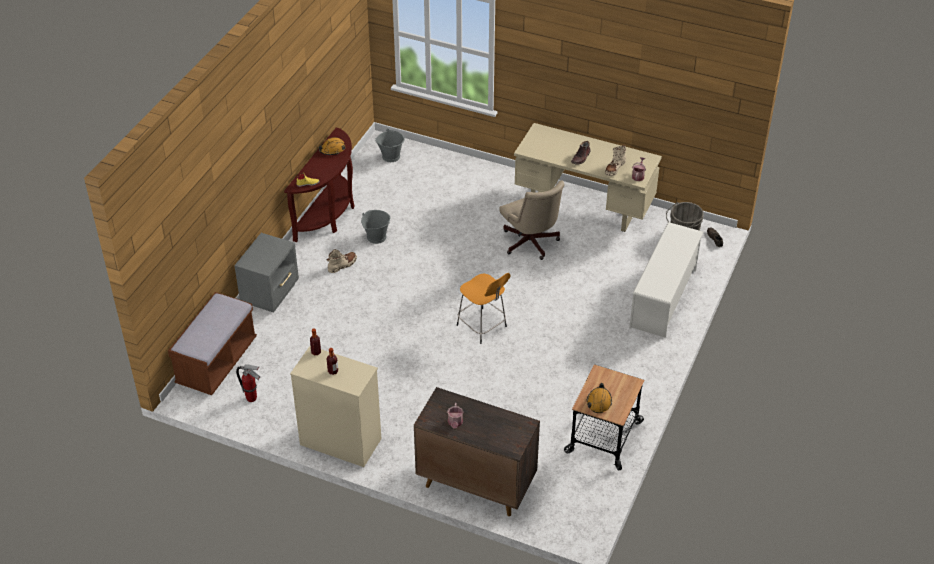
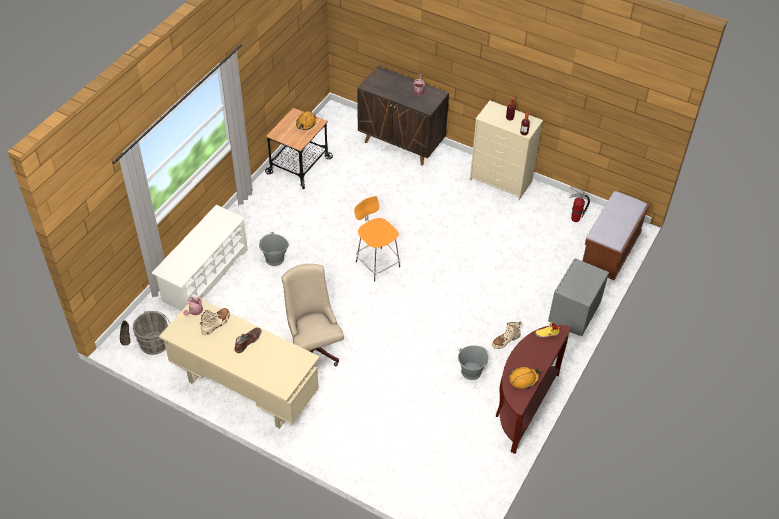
camera: 175 degrees left, 5 degrees up
(391, 156) = (452, 491): grey bucket -> grey bucket (274, 259)

